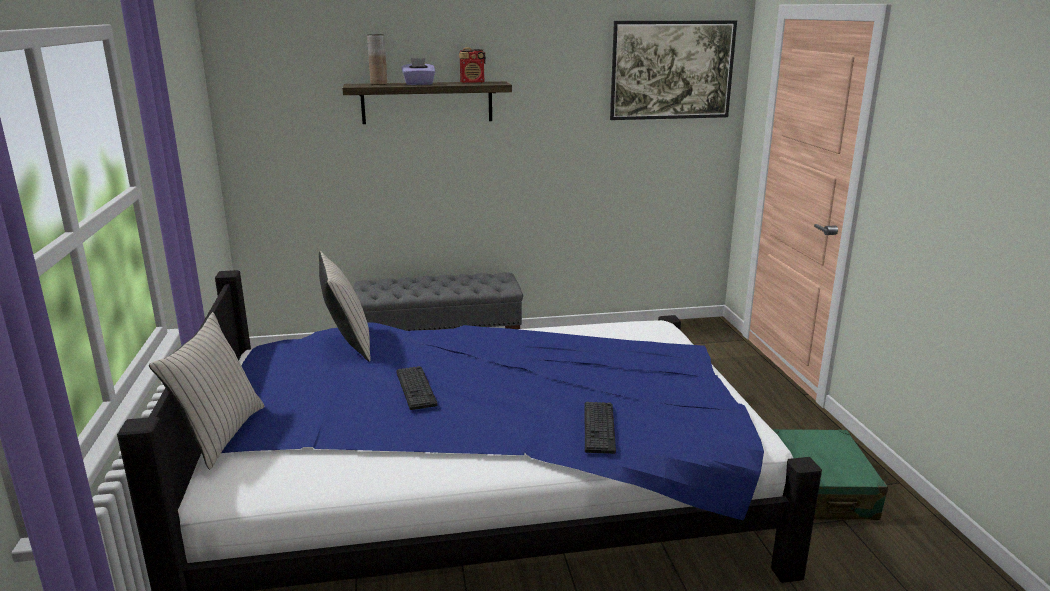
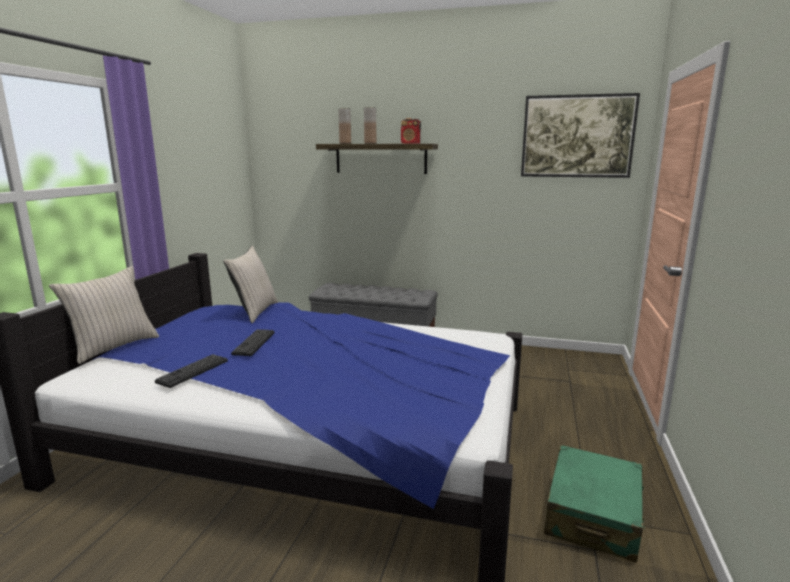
camera: 25 degrees right, 5 degrees down
(419, 84) = (370, 143): purple tissue box -> brown vase
(599, 428) = (339, 394): keyboard -> keyboard (193, 371)

